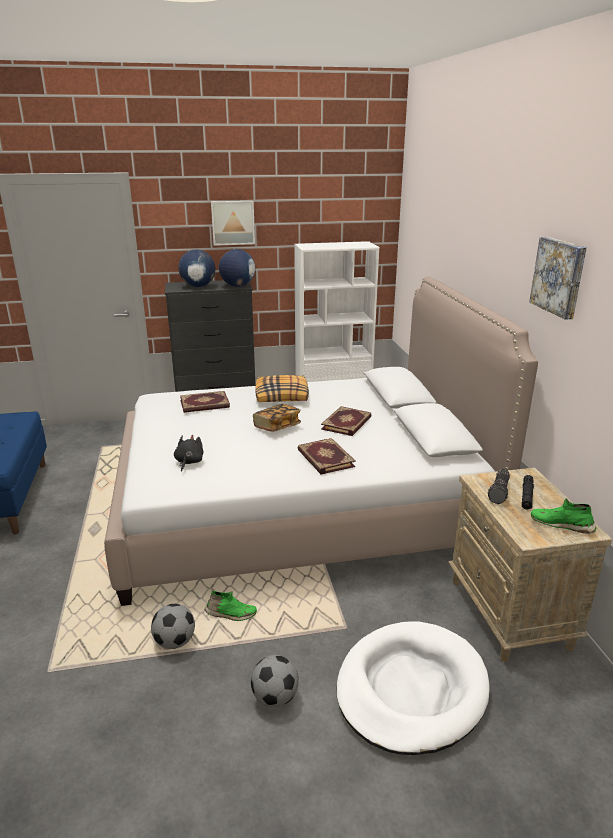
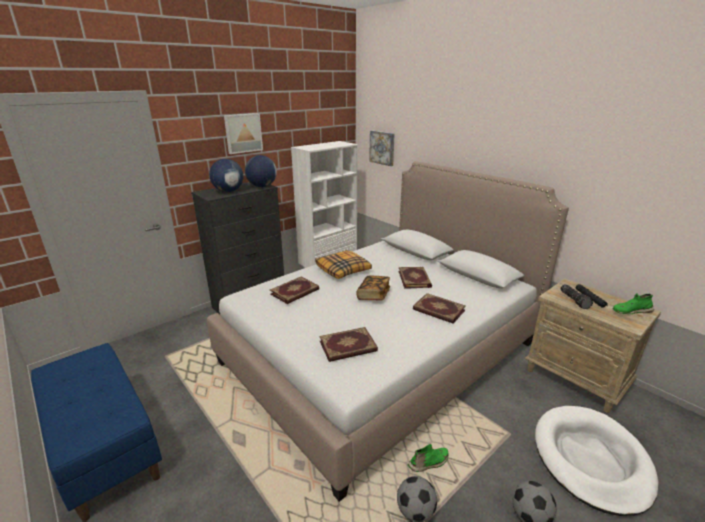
camera: 30 degrees left, 0 degrees up
(188, 462) = (348, 347): black plush toy -> book
(559, 276) = (576, 148): picture -> picture (382, 147)

